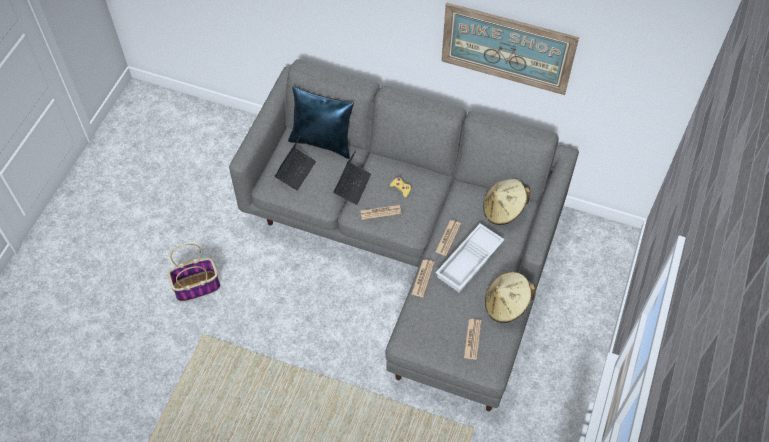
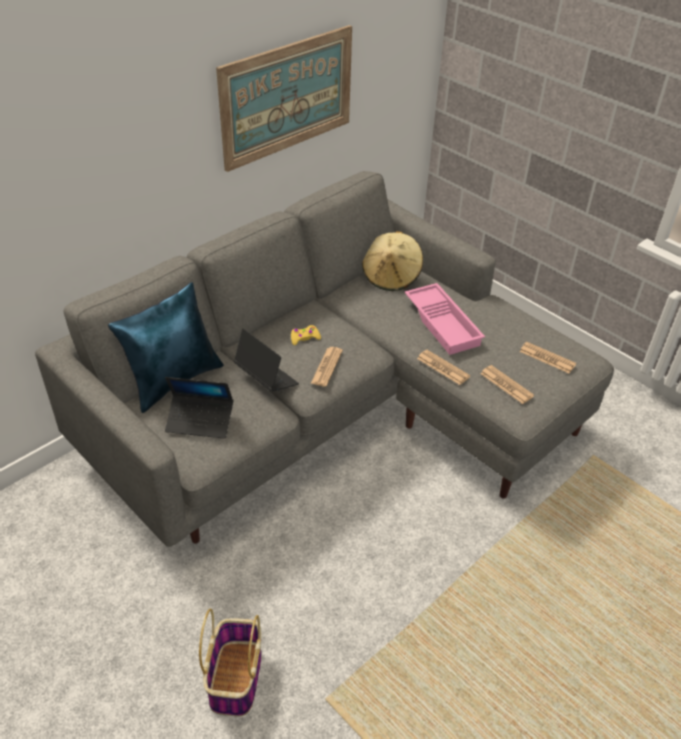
camera: 65 degrees left, 15 degrees down
(296, 171) = (200, 421): laptop -> laptop turned 135 degrees clockwise
(448, 238) = (400, 328): newspaper -> newspaper (506, 385)
(470, 262) = (443, 323): white tray -> pink tray
(506, 305) = (514, 318): beige hat -> none

